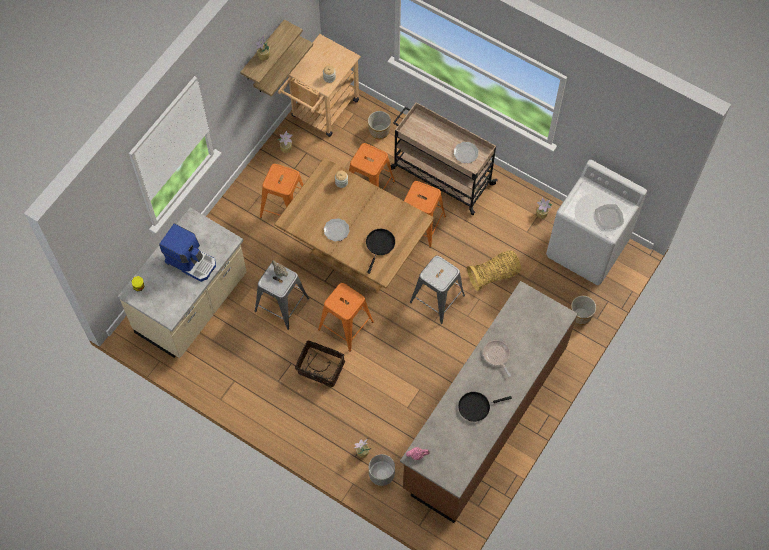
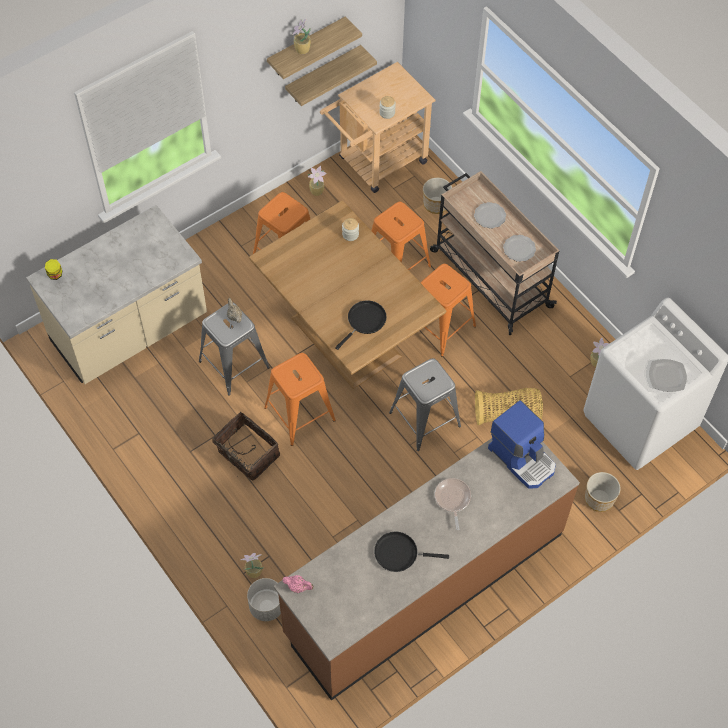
camera: 20 degrees right, 5 degrees down
(191, 261) = (129, 266): coffee machine -> coffee machine (522, 458)
(336, 230) = (320, 288): plate -> plate (490, 216)

